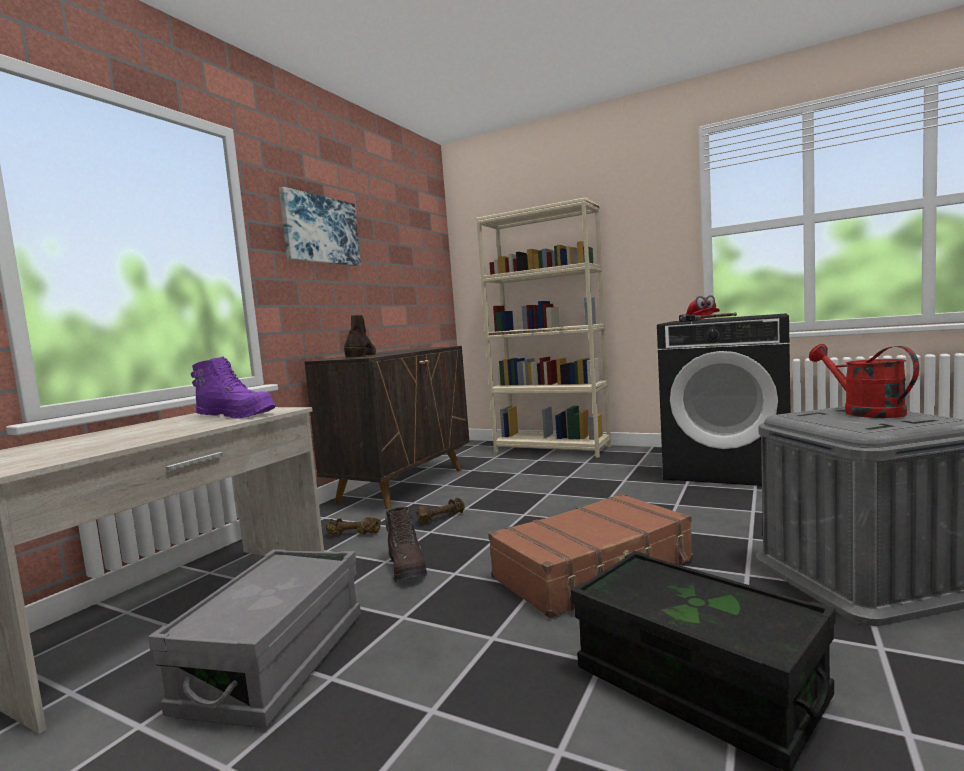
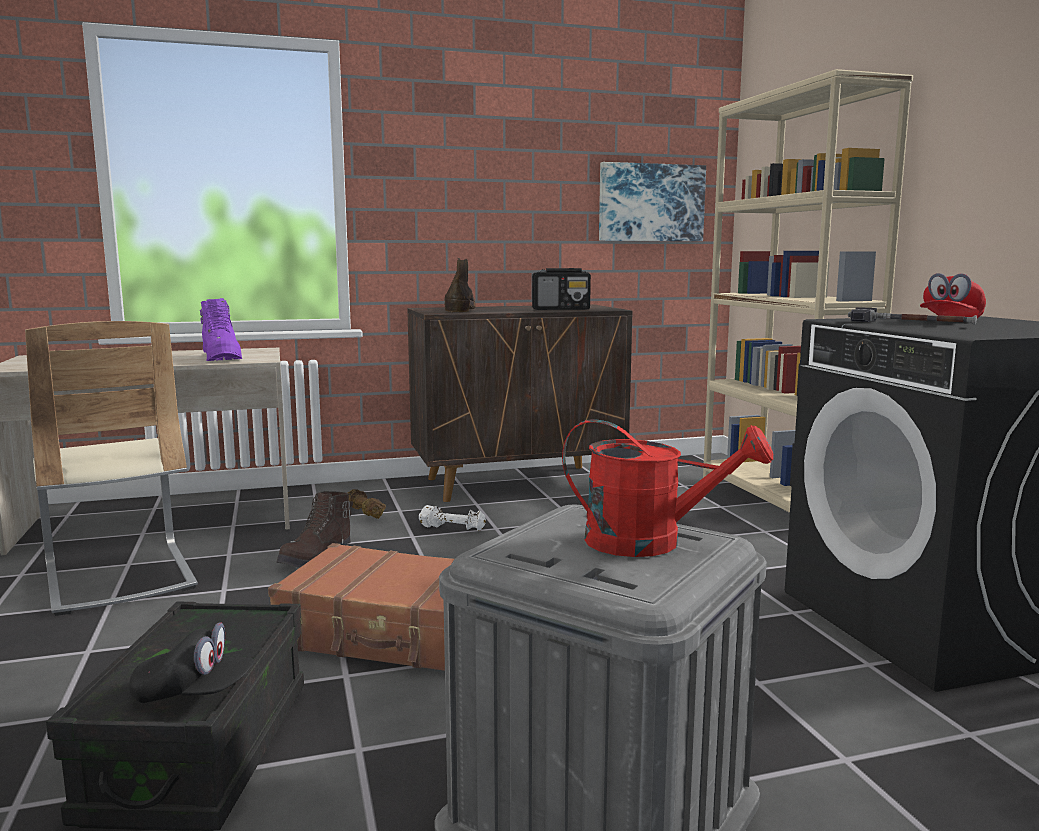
camera: 45 degrees right, 5 degrees up
(275, 662) = (119, 577): grey storage box -> beige chair
(320, 230) = (459, 145): picture -> picture (651, 203)
(361, 356) = (460, 309): brown boot -> brown boot turned 45 degrees counterclockwise
(420, 349) = (561, 309): none -> radio
(441, 518) = (453, 528): brown dumbbell -> white dumbbell
(765, 609) = (194, 694): none -> black cap
(864, 412) = (651, 542): red watering can -> red watering can turned 75 degrees clockwise

